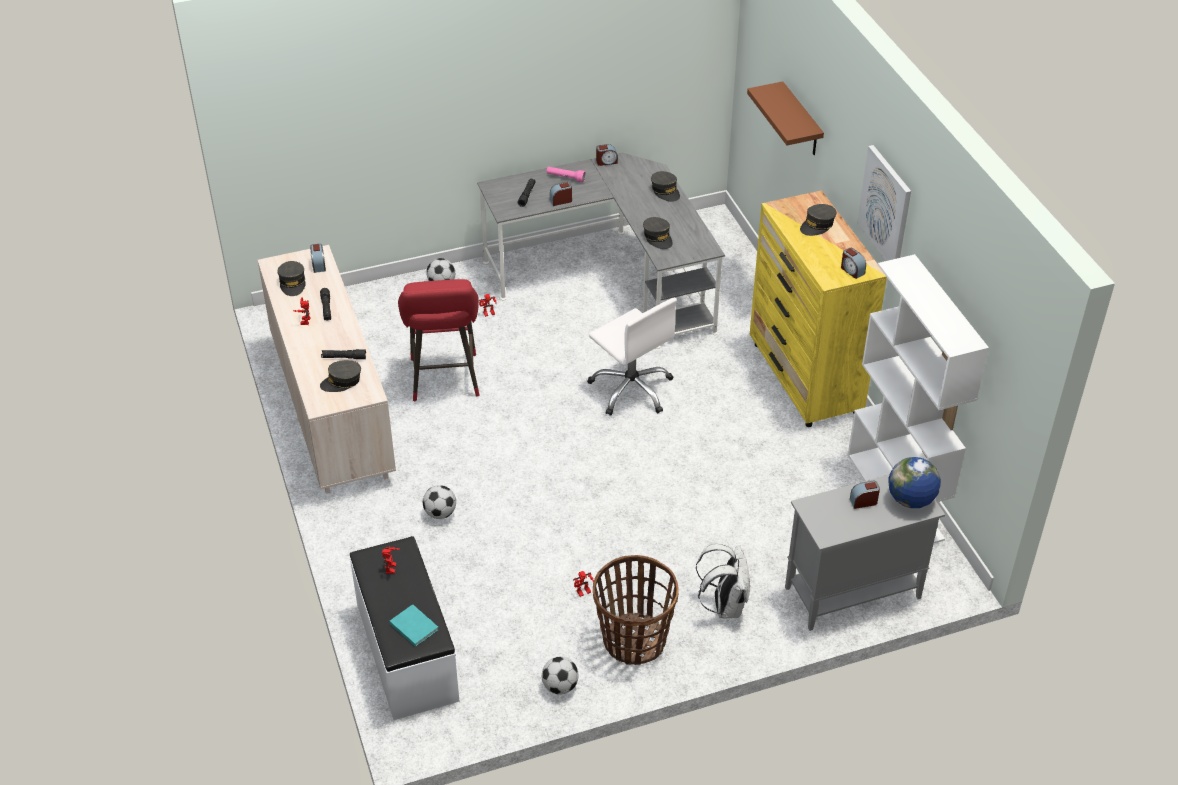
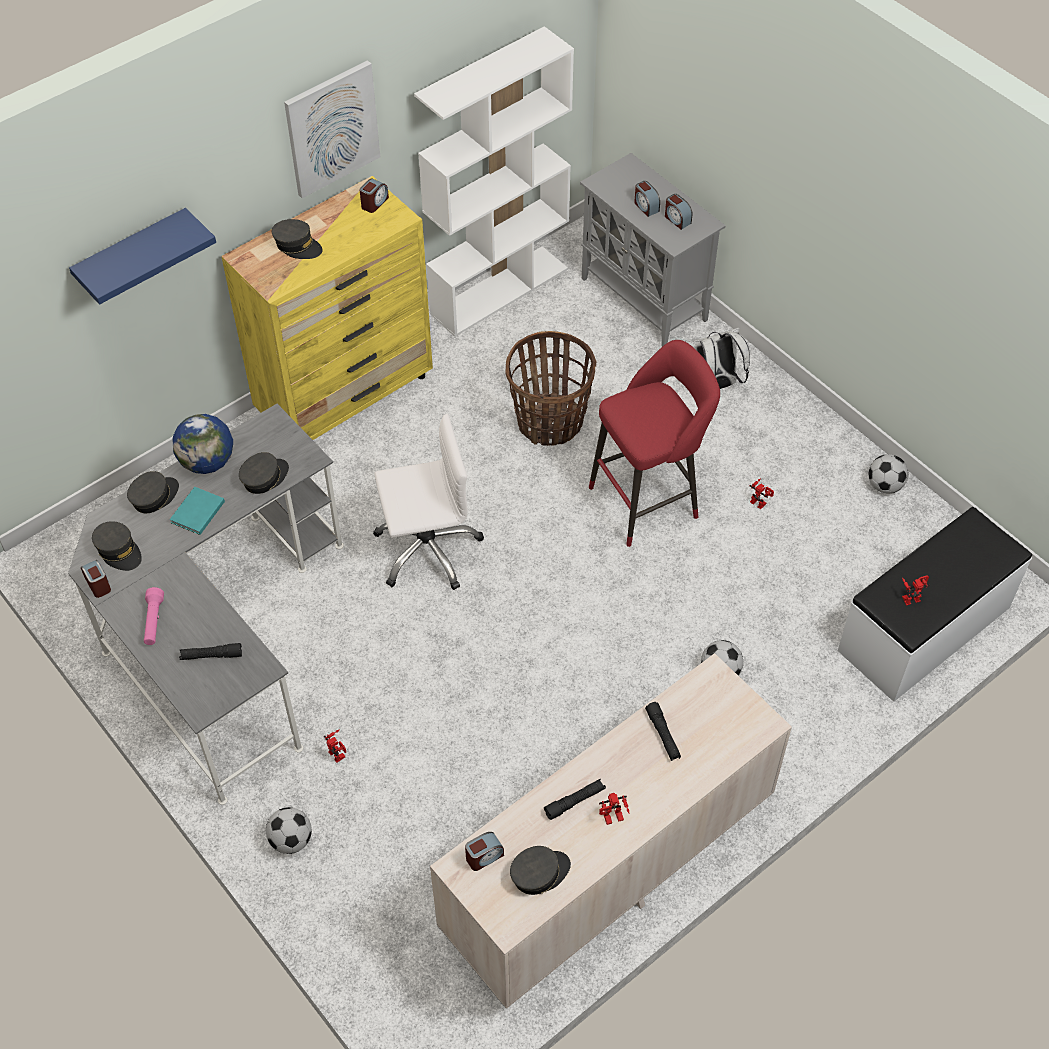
camera: 110 degrees left, 10 degrees up
(342, 381) = (708, 717): grey cap -> grey cap (119, 551)
(414, 626) = (970, 548): turquoise book -> turquoise book (196, 513)
(445, 381) = (493, 756): red stool -> red stool (649, 500)
(561, 200) = (212, 609): alarm clock -> alarm clock (677, 219)
(631, 389) = (427, 549): white office chair -> white office chair turned 45 degrees clockwise
(633, 640) = (795, 445): basket -> basket (550, 422)
(801, 121) = (132, 254): brown shelf -> blue shelf
(911, 500) = (625, 176): globe -> globe (207, 462)

